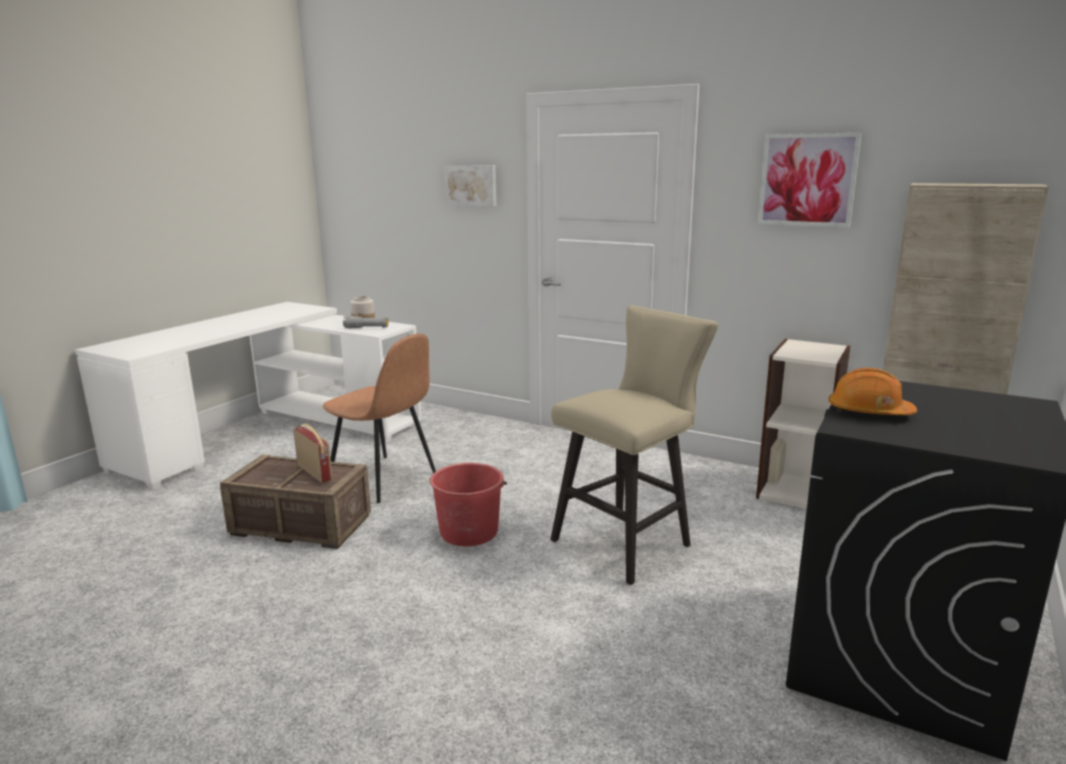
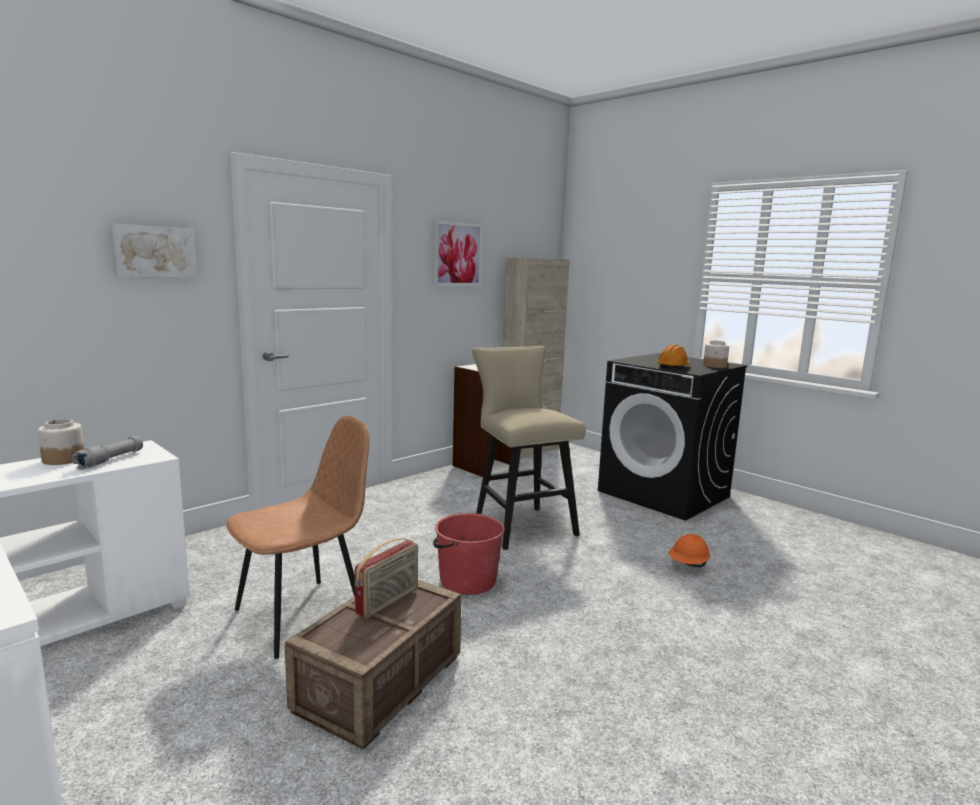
camera: 75 degrees left, 5 degrees down
(315, 472) = (388, 601): radio -> radio turned 150 degrees clockwise
(602, 689) = (688, 565): none -> orange hard hat
(971, 444) = (715, 366): none -> jar

